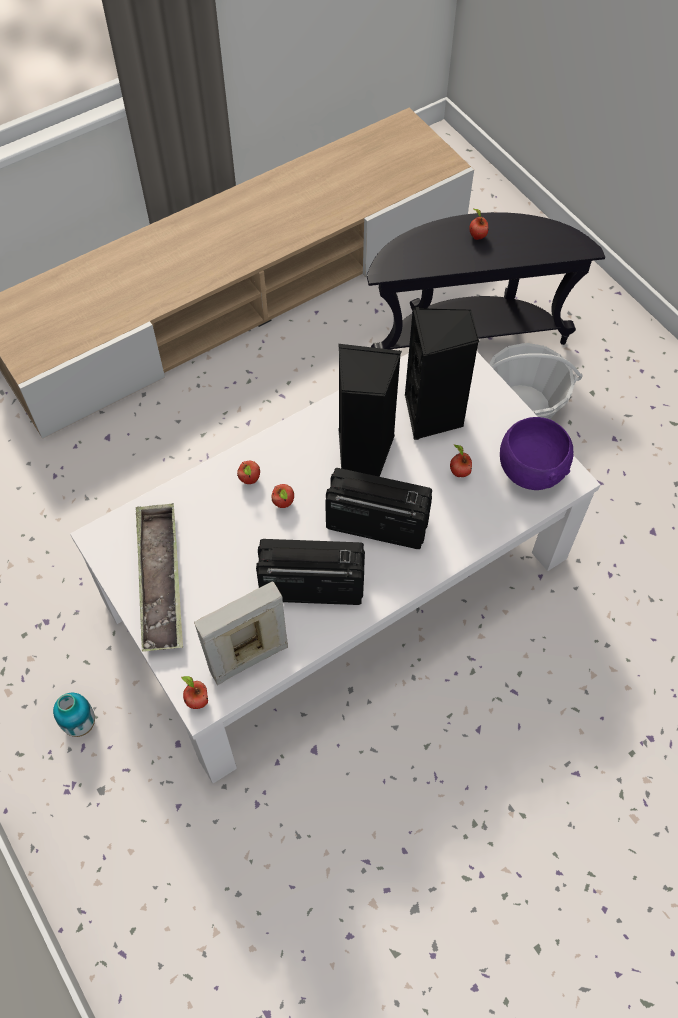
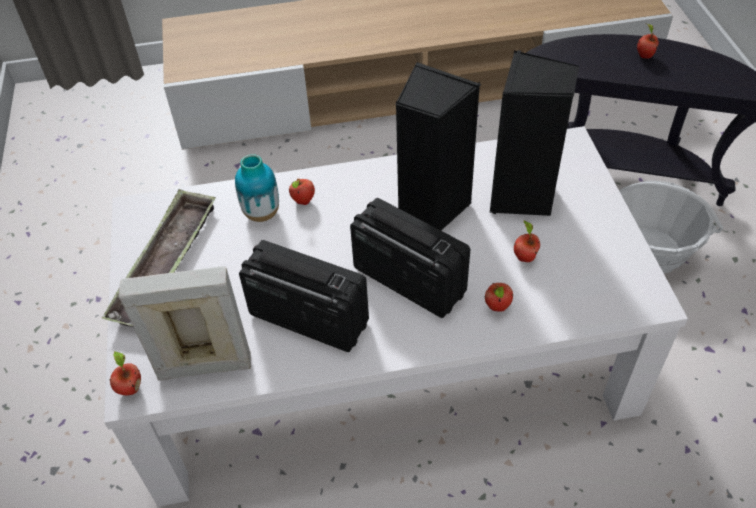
camera: 25 degrees right, 10 degrees down
(80, 724) = (72, 400): vase -> vase (262, 213)
(284, 504) = (324, 232): apple -> apple (498, 307)
(530, 469) = (608, 278): purple bowl -> none

